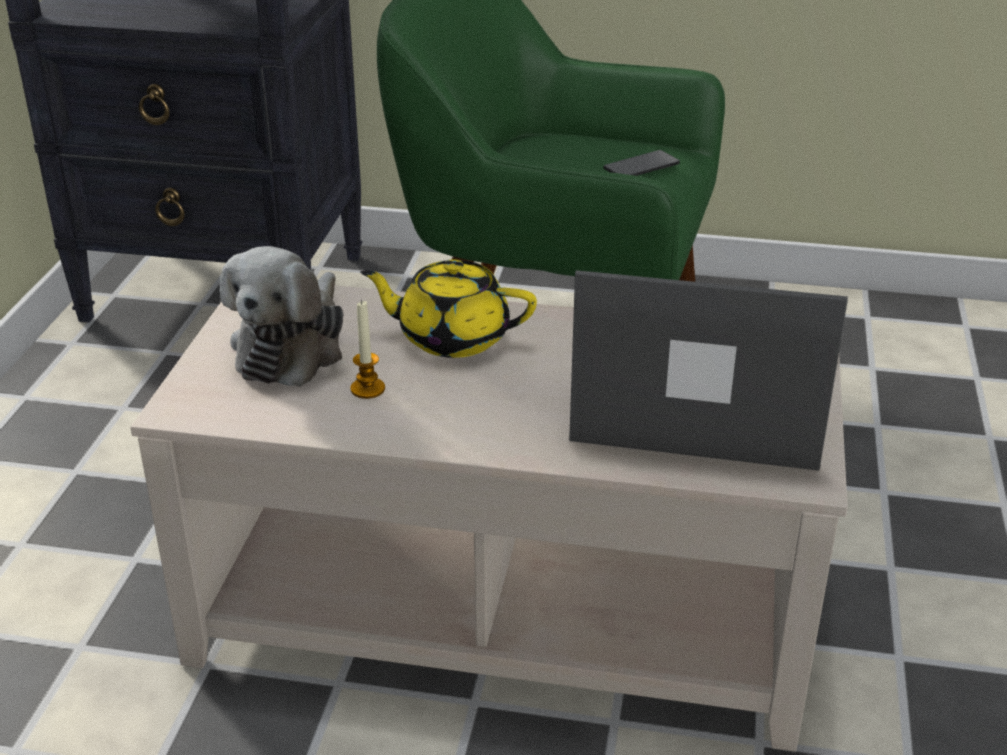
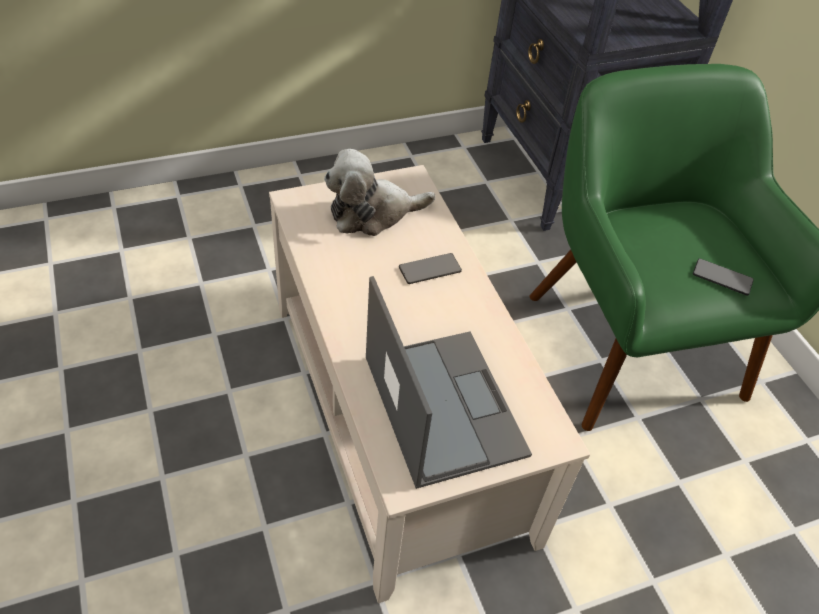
camera: 55 degrees right, 15 degrees up
(367, 389) = (356, 257): candle -> none
(452, 337) = (430, 269): yellow teapot -> phone

